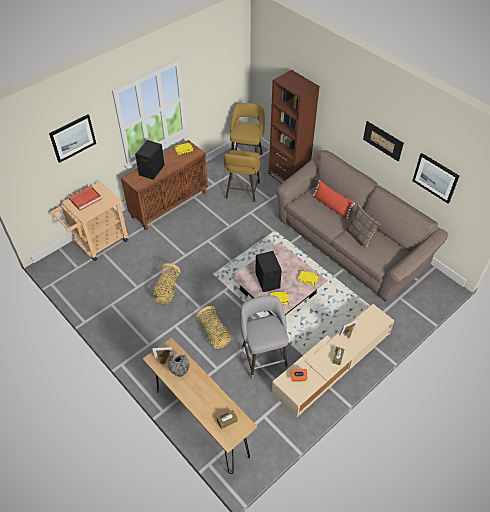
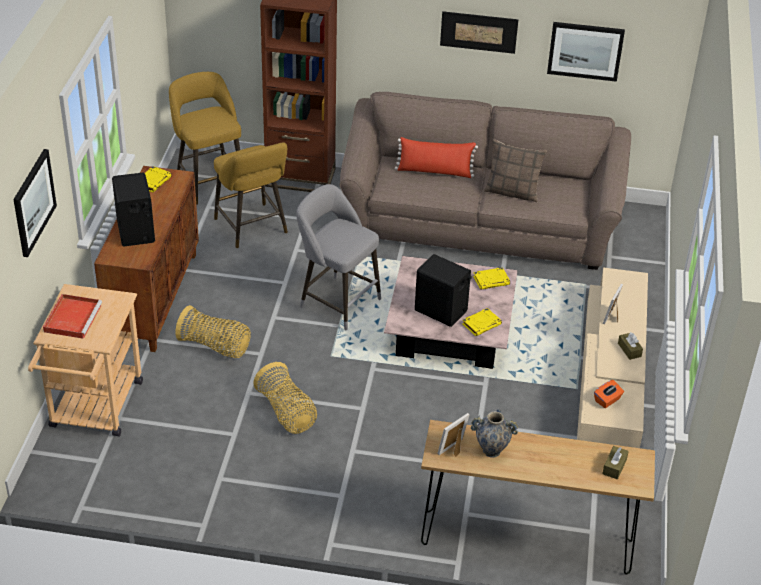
camera: 40 degrees left, 10 degrees down
(214, 334) = (421, 428): basket -> basket (215, 346)
(263, 356) = (517, 417): grey stool -> grey stool (336, 301)

